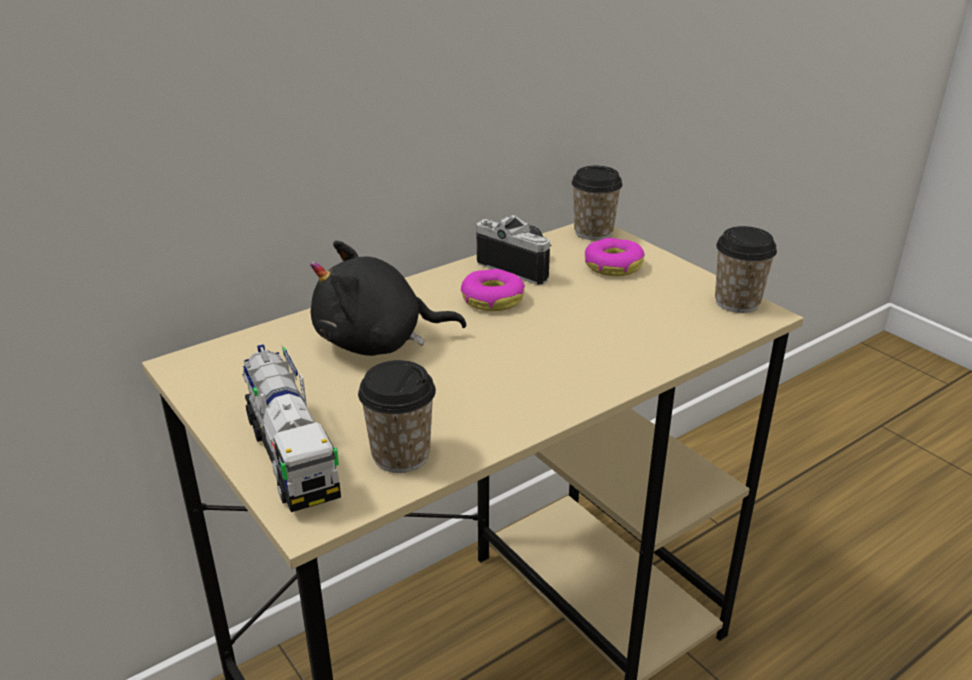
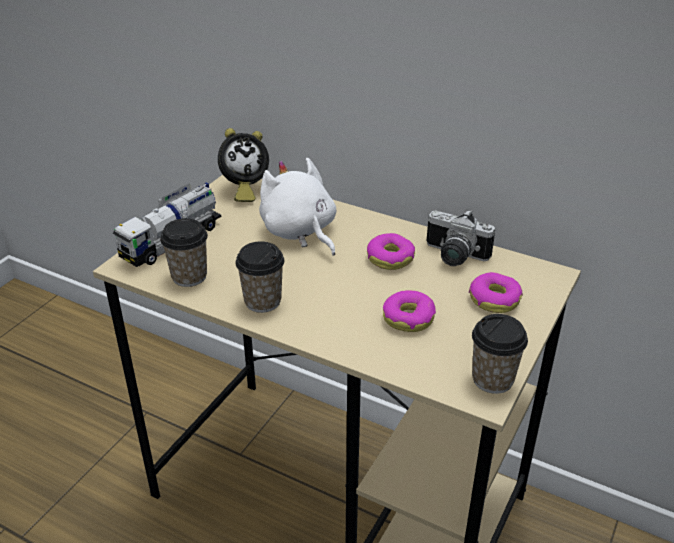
camera: 65 degrees right, 5 degrees up
(219, 361) = (244, 190): none -> alarm clock
(378, 342) = (300, 232): black plush toy -> white plush toy
(521, 265) = (453, 256): camera -> camera turned 105 degrees clockwise
(593, 232) = (546, 276): cup -> cup (262, 301)
(612, 318) = (408, 318): none -> donut

